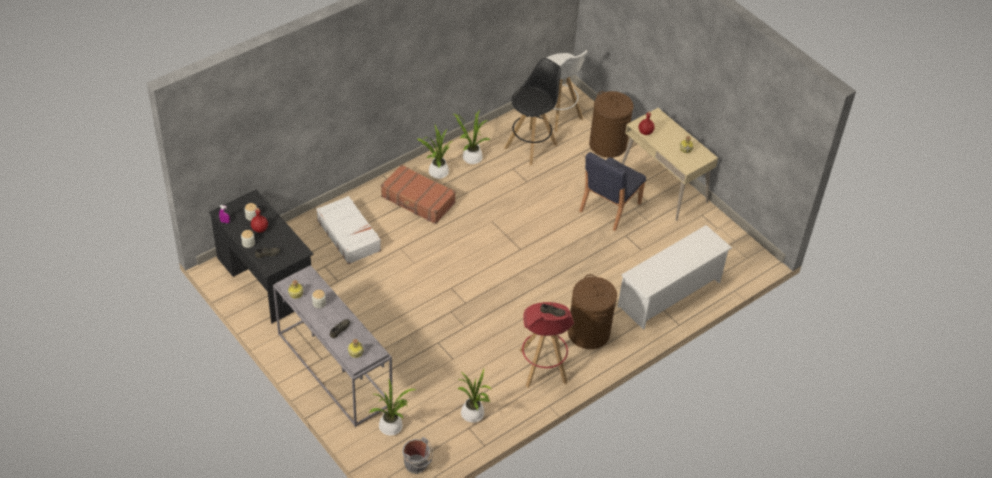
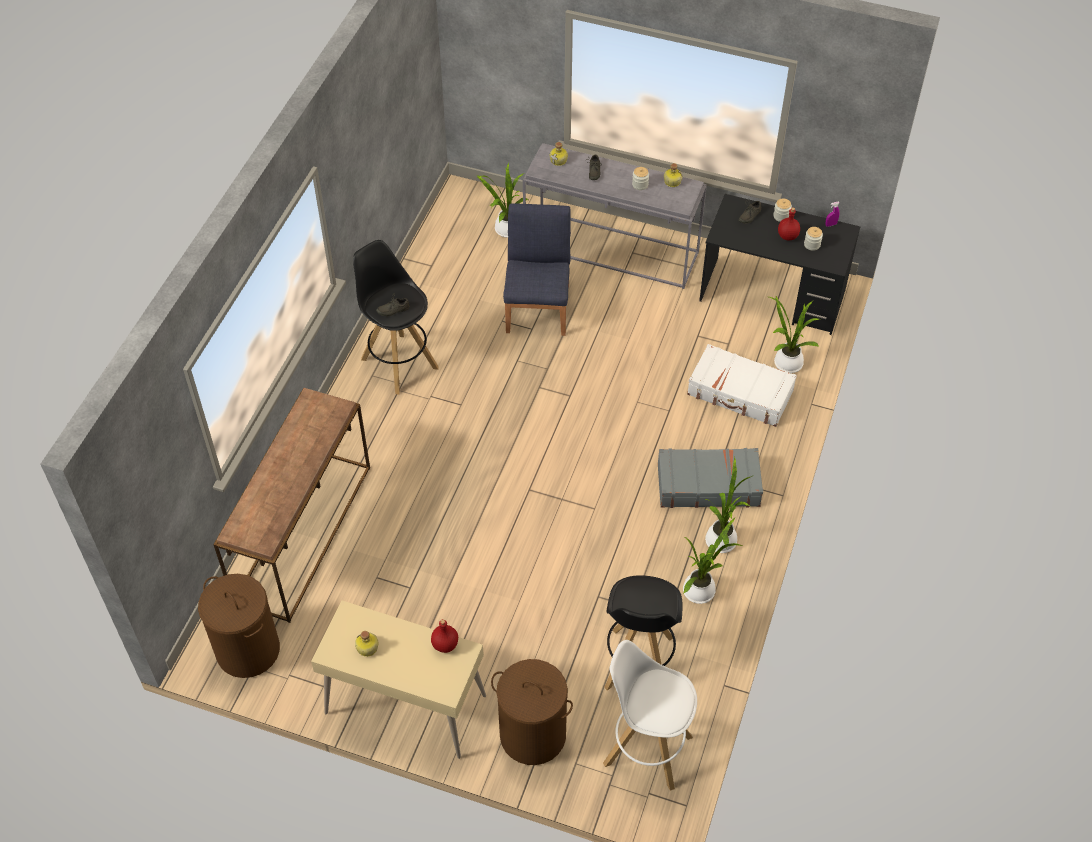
camera: 150 degrees right, 5 degrees up
(417, 465) = (454, 211): grey bucket -> none
(418, 200) = (707, 484): brown suitcase -> grey suitcase
(473, 415) = (436, 278): potted plant -> potted plant (786, 362)
(543, 367) = (399, 362): red stool -> black stool
(589, 333) = (373, 428): brown laundry basket -> brown laundry basket (247, 650)
(609, 207) = (459, 620): blue chair -> blue chair (538, 308)
(670, 294) = (303, 532): white shoe rack -> brown console table

